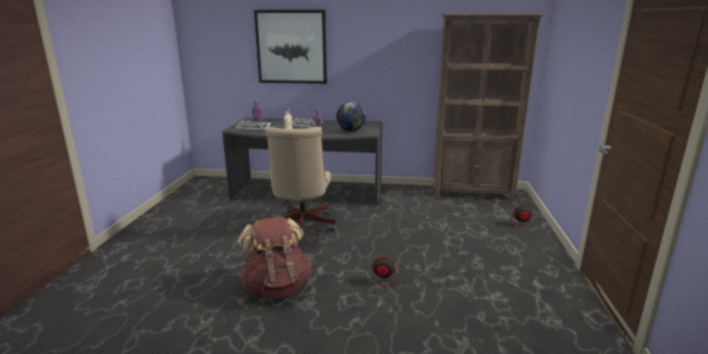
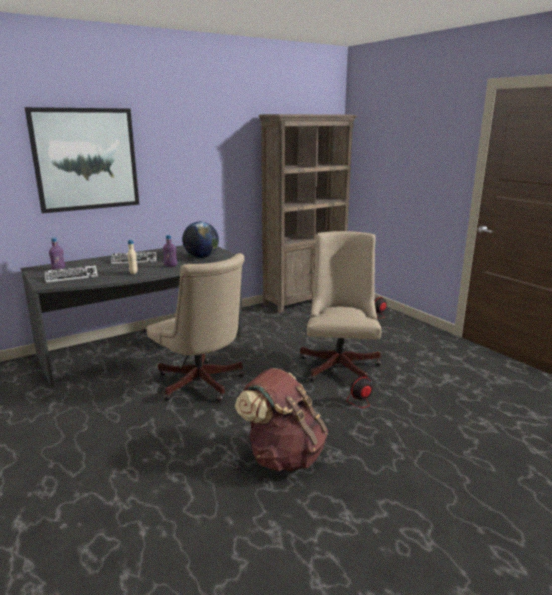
camera: 40 degrees left, 0 degrees up
(416, 249) = (340, 364): none -> beige office chair

